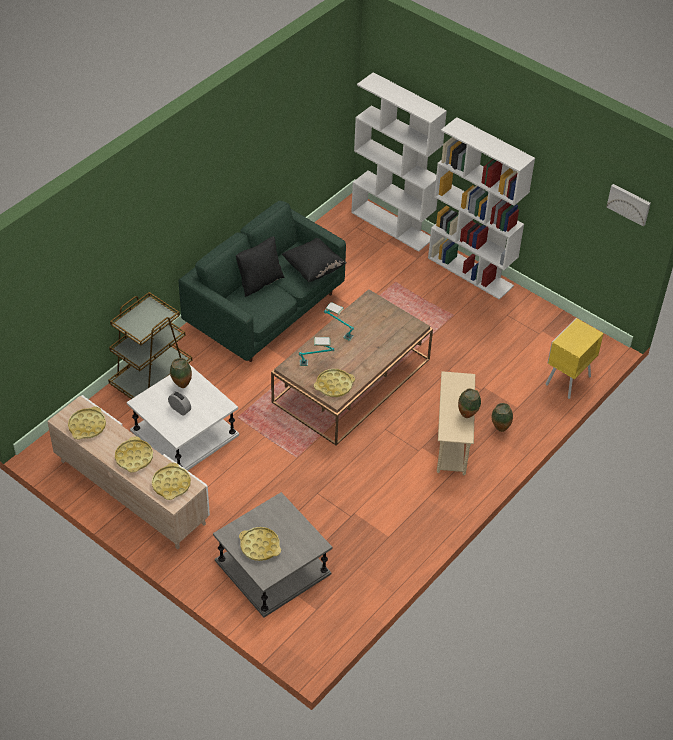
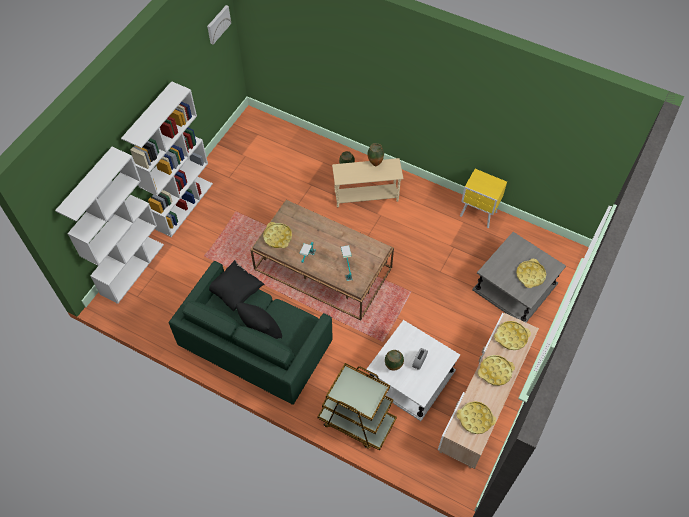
camera: 100 degrees left, 10 degrees up
(334, 385) = (367, 252): yellow tray -> yellow tray (277, 237)
(566, 381) = (290, 136): yellow nightstand -> yellow nightstand (478, 215)

